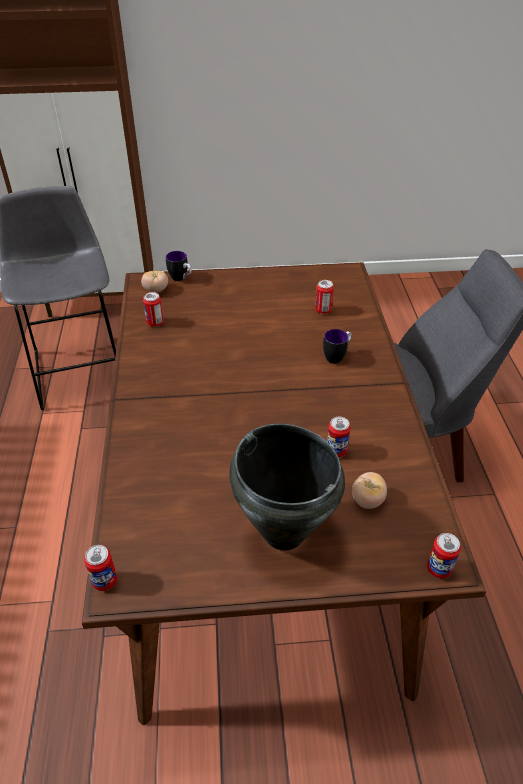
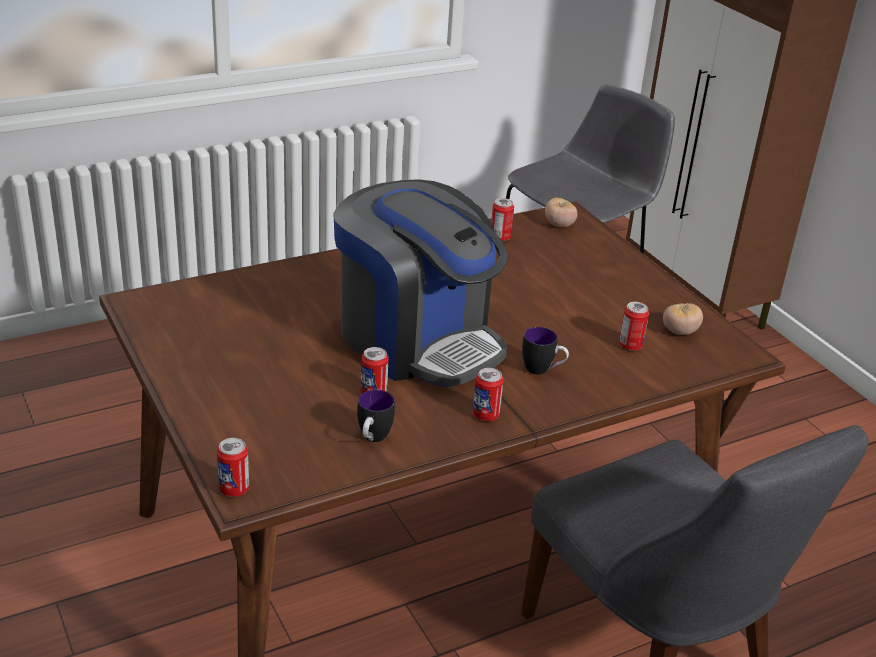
camera: 65 degrees right, 10 degrees down
(105, 581) = (142, 293): can -> can (485, 415)
(181, 279) = (596, 235): mug -> mug (372, 439)
(274, 406) = (417, 340): none -> coffee machine
(284, 532) = (238, 378): black cooking pot -> none
(367, 500) = (309, 426): tomato -> tomato (679, 331)

